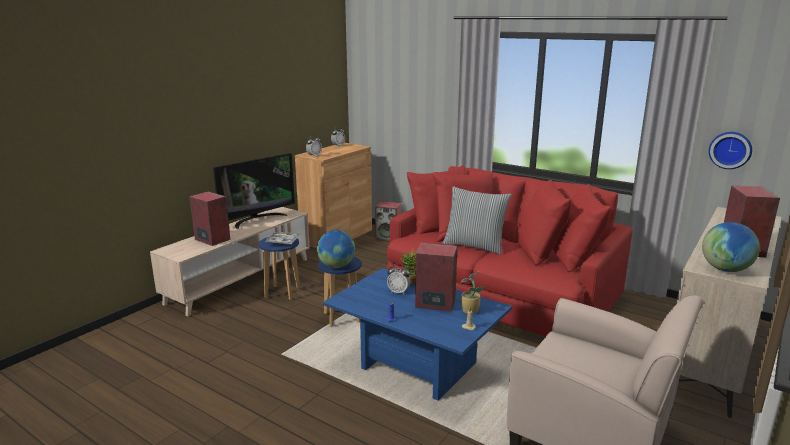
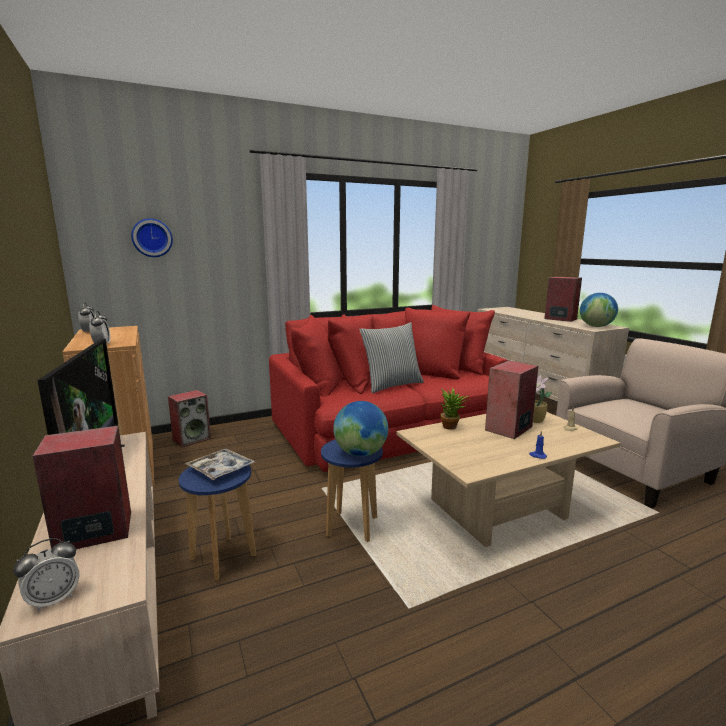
camera: 60 degrees left, 5 degrees down
(398, 292) = (470, 437): alarm clock -> alarm clock (54, 599)
(416, 367) = (498, 511): blue coffee table -> beige coffee table
(730, 150) = (477, 267): wall clock -> wall clock (152, 238)

